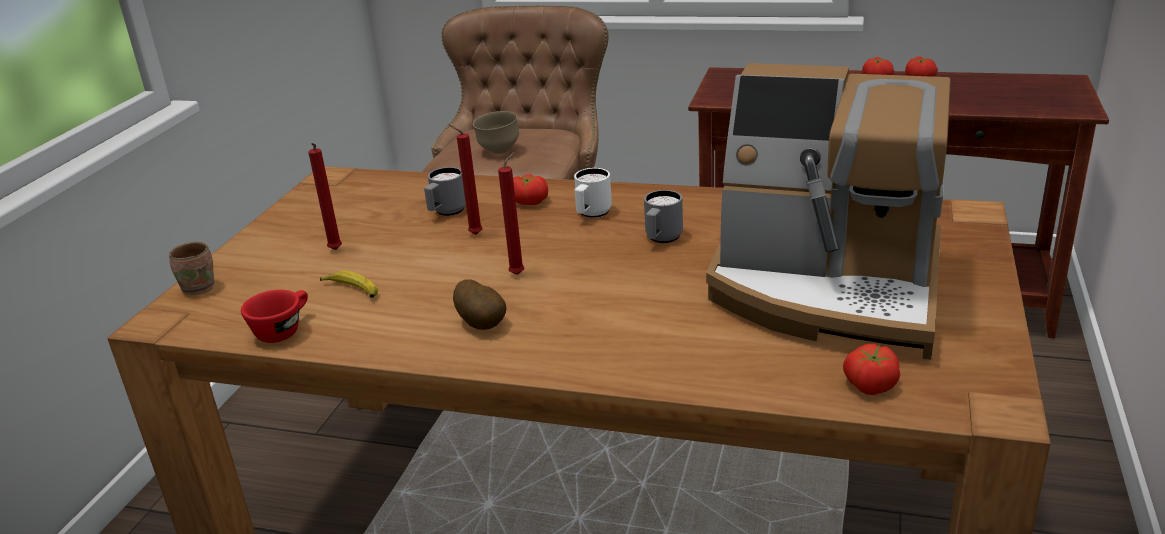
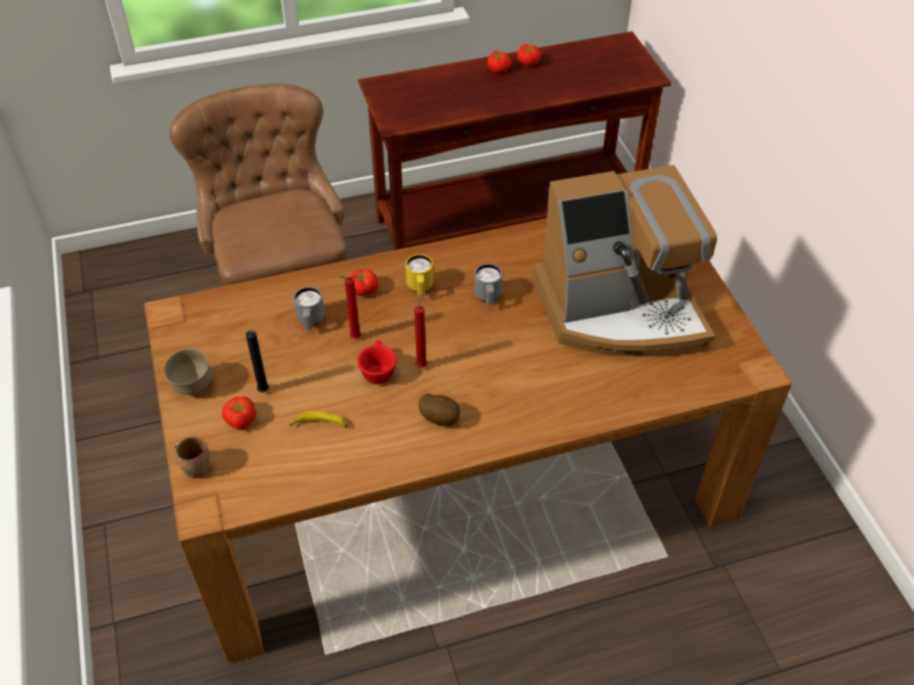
camera: 35 degrees left, 20 degrees up
(283, 330) = (308, 479): red cup -> red cup (377, 370)
(335, 251) = (264, 392): red candle -> black candle
(498, 151) = (275, 234): brown bowl -> brown bowl (193, 387)
(591, 215) = (420, 289): white mug -> yellow mug
(869, 385) = (690, 378): tomato -> tomato (240, 420)

